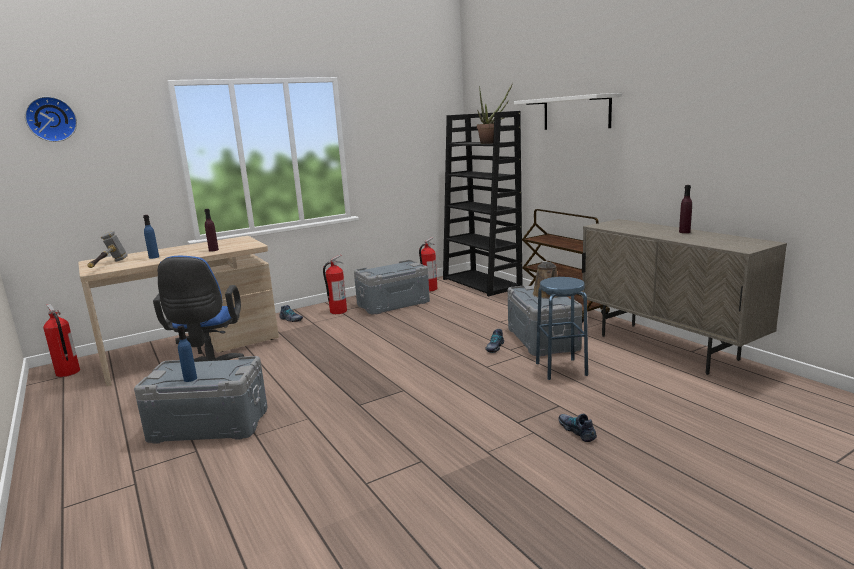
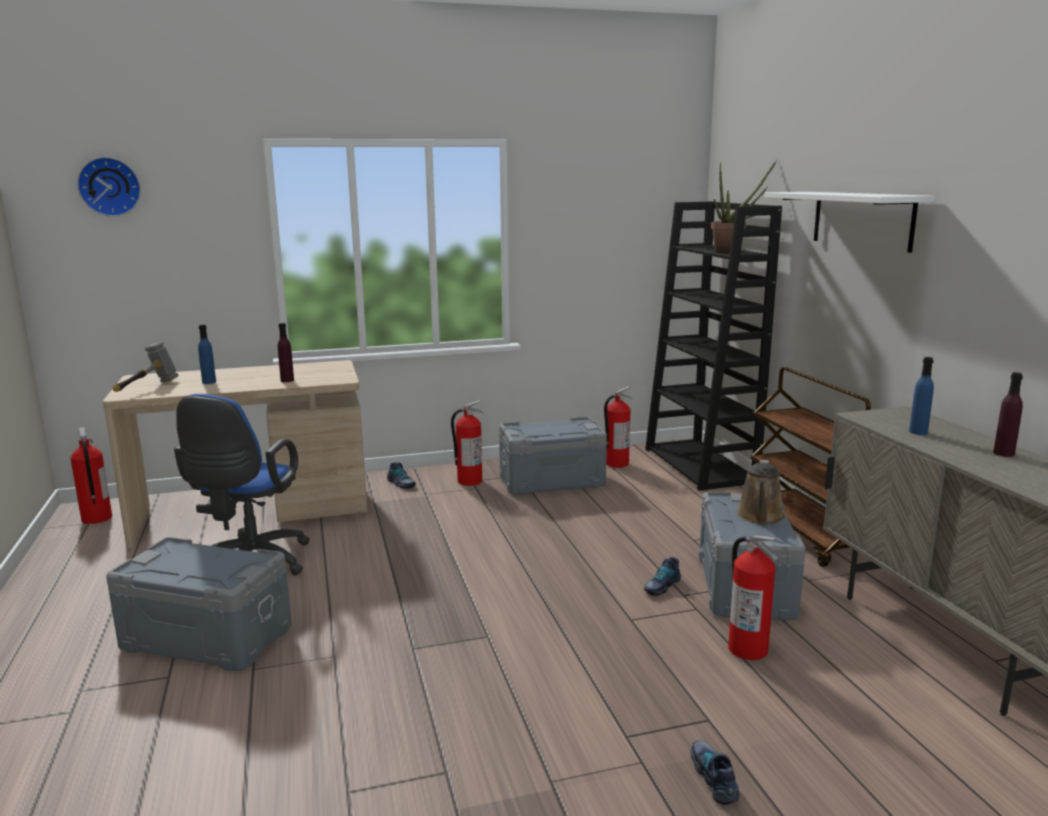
camera: 15 degrees right, 0 degrees up
(190, 379) = (179, 573): blue bottle -> blue bottle (918, 432)
(561, 369) = (747, 649): blue stool -> fire extinguisher

